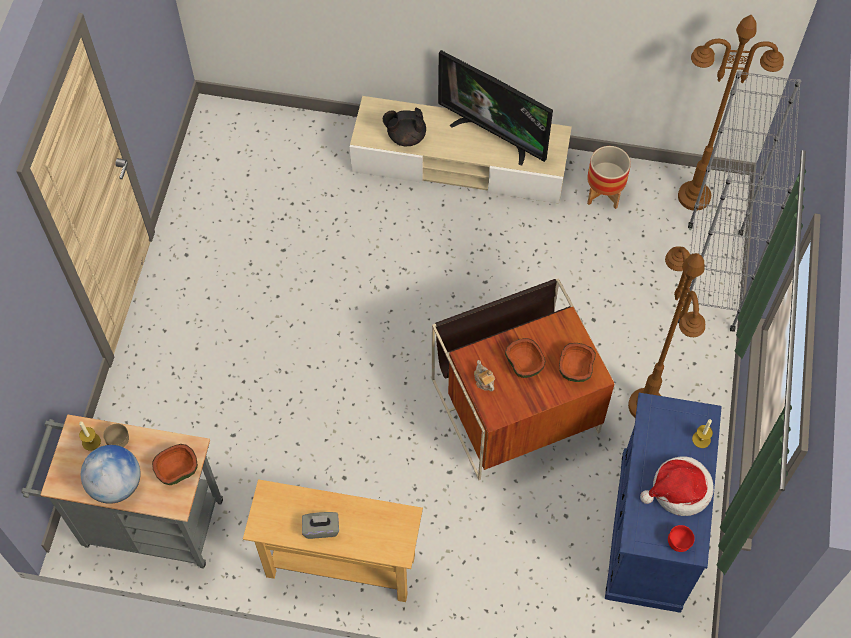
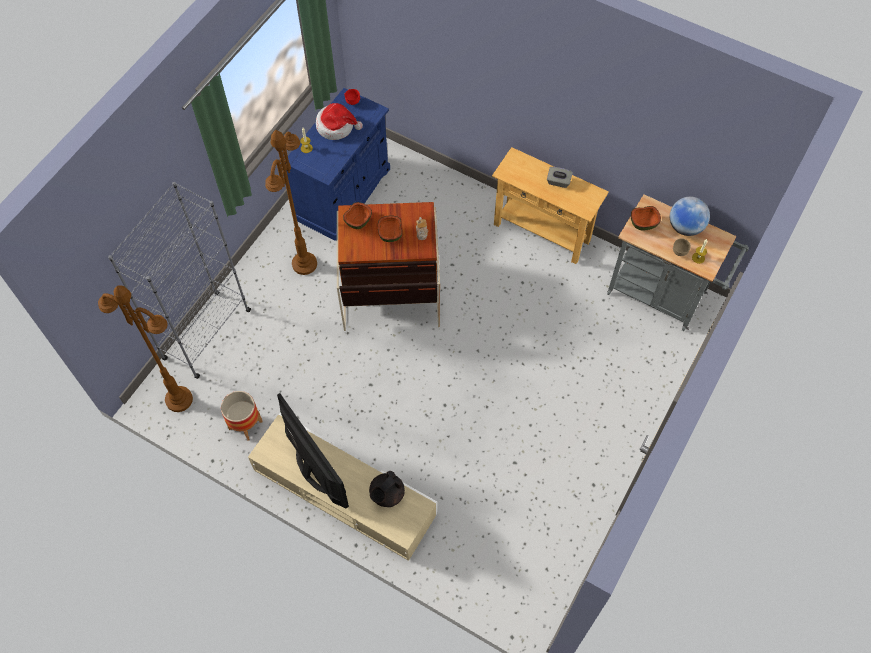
camera: 160 degrees left, 0 degrees up
(405, 136) = (386, 494): black teapot -> black teapot turned 120 degrees clockwise

